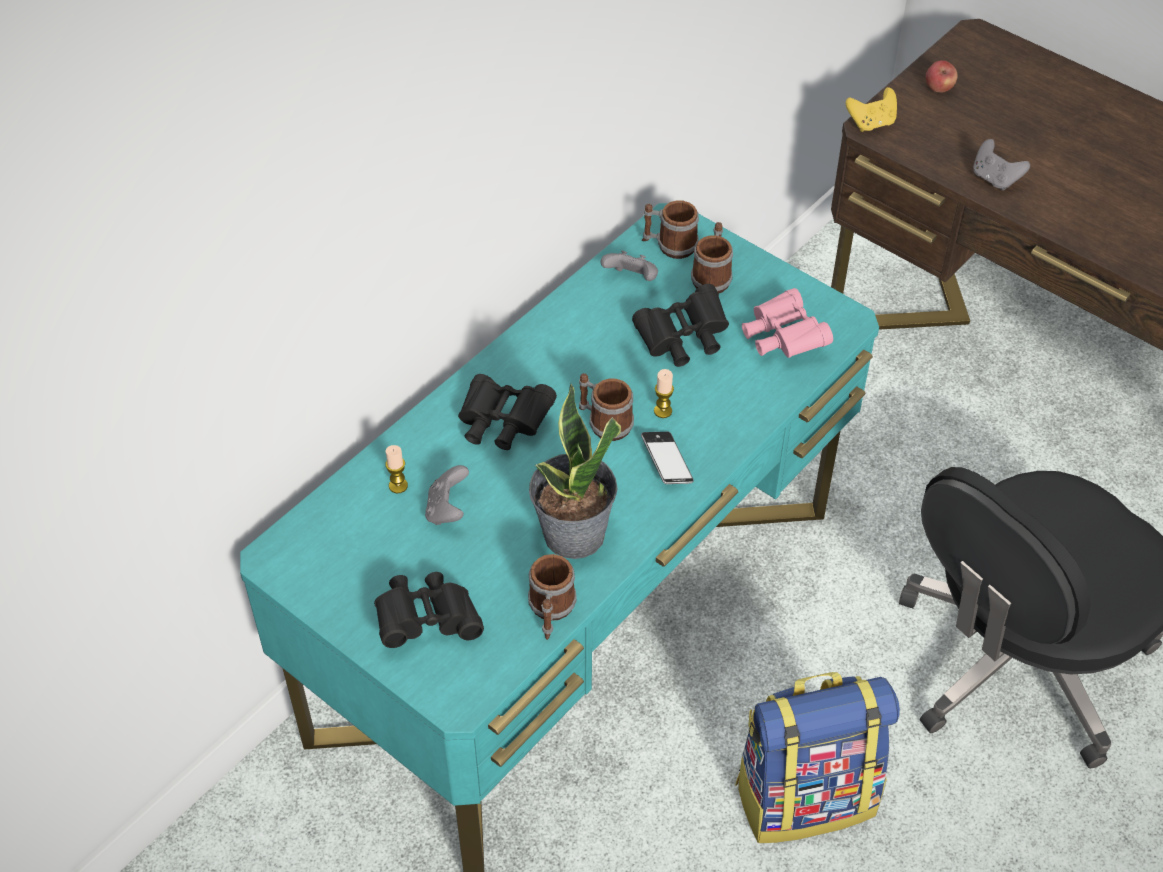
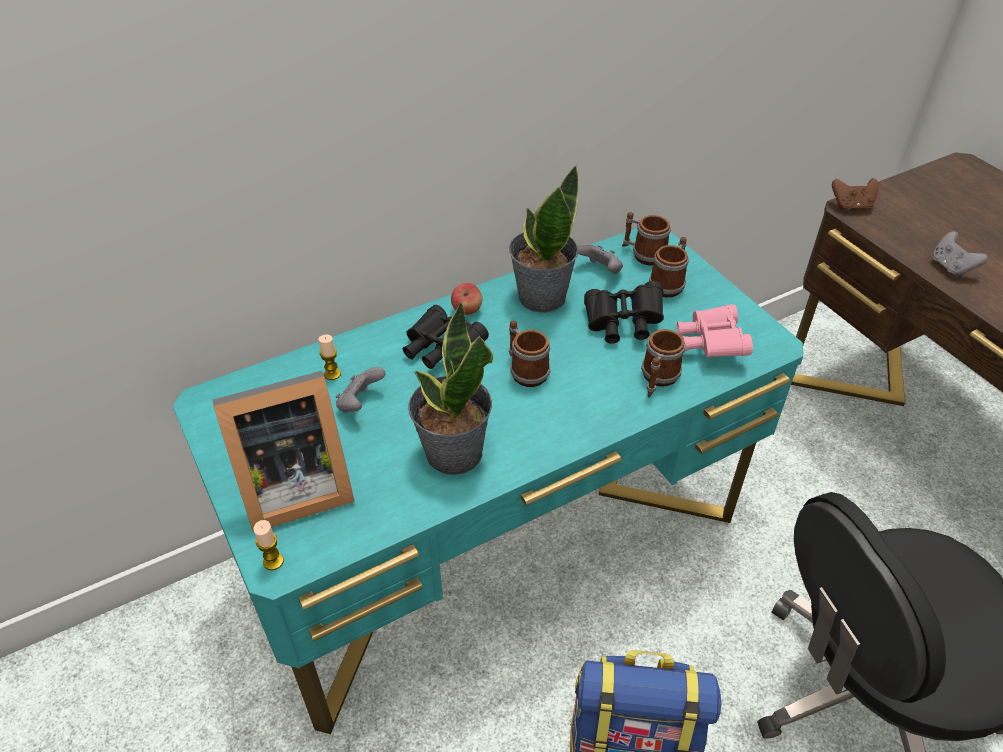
camera: 20 degrees right, 5 degrees down
(427, 621) = (291, 488): black binoculars -> picture frame
(551, 611) = (399, 512): mug -> mug (657, 379)
(581, 330) = (541, 297): none -> potted plant
(663, 411) = (579, 374): candle -> candle (273, 561)
(666, 462) = (563, 415): phone -> none
(871, 123) = (851, 206): yellow game controller -> brown game controller
(938, 88) = (919, 193): apple -> apple (467, 310)

